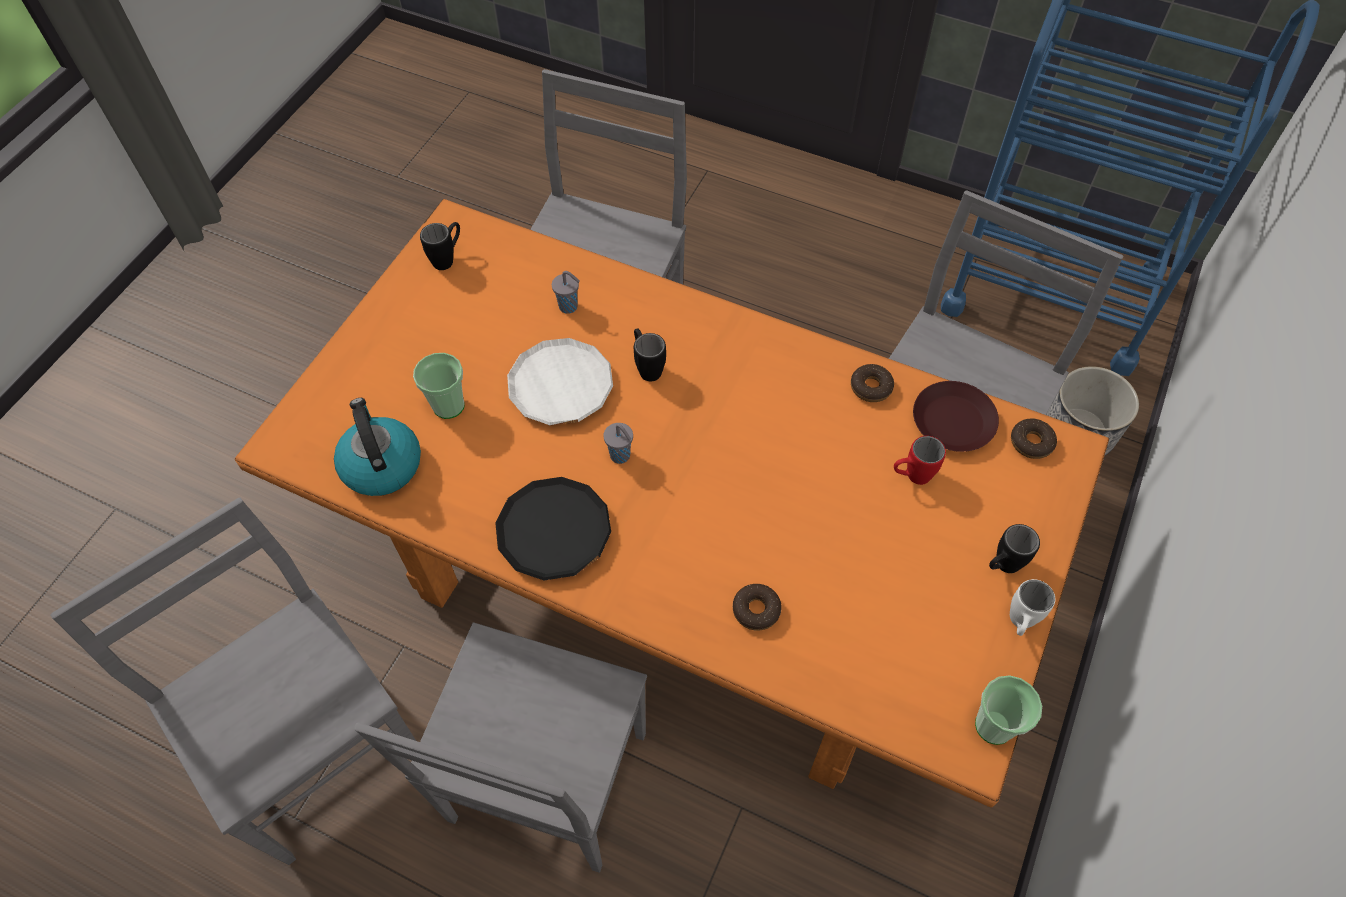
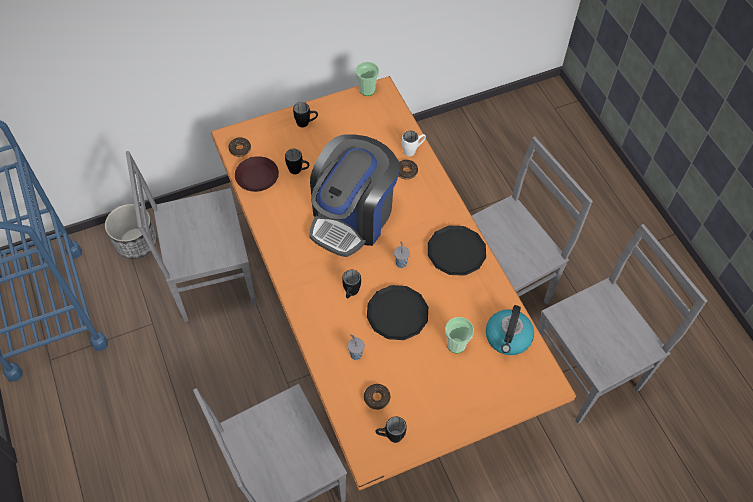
camera: 140 degrees left, 0 degrees up
(321, 750) = (587, 370): grey chair -> grey chair turned 120 degrees counterclockwise
(561, 386) = (397, 314): white plate -> black plate
(756, 469) = (352, 217): none -> coffee machine
(871, 387) = (270, 213): donut -> donut (377, 398)
(911, 477) = (298, 171): red mug -> black mug
(1019, 624) = (323, 106): white mug -> white mug (413, 150)

